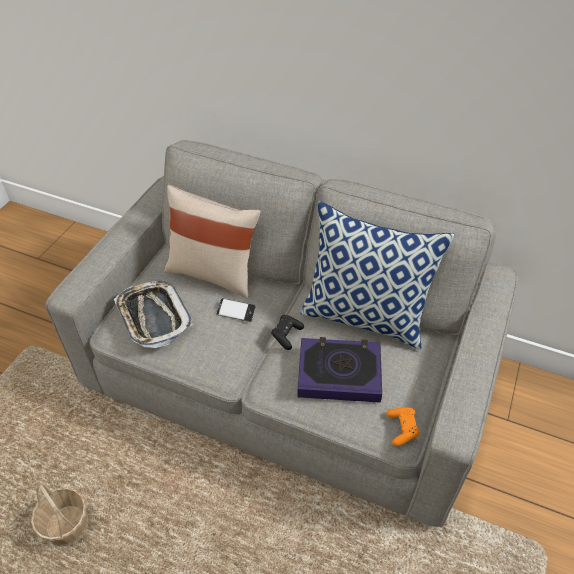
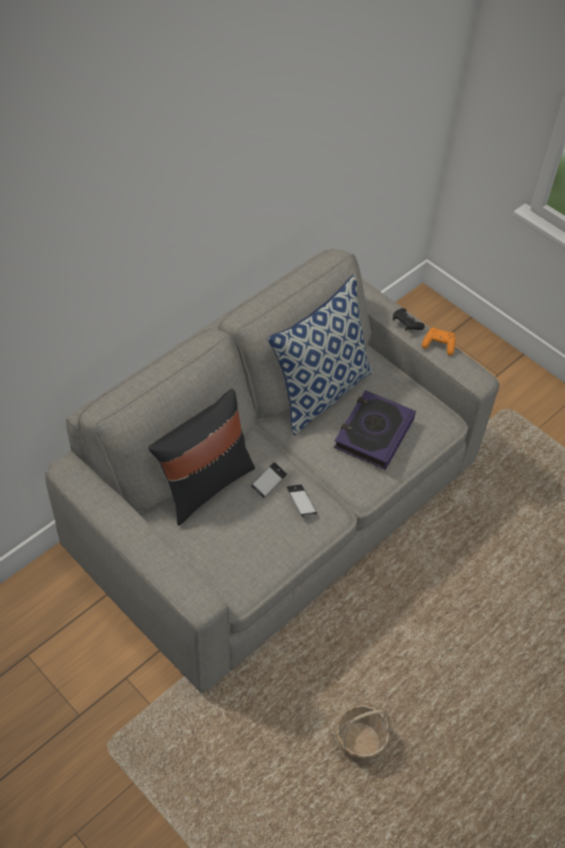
camera: 70 degrees left, 5 degrees up
(153, 317) = (239, 551): tray -> none
(213, 273) = (205, 484): beige pillow -> black pillow
(225, 342) = (301, 502): none -> phone
(286, 335) = (314, 454): black game controller -> black game controller (406, 324)
(402, 429) = (440, 417): orange game controller -> orange game controller (438, 345)

